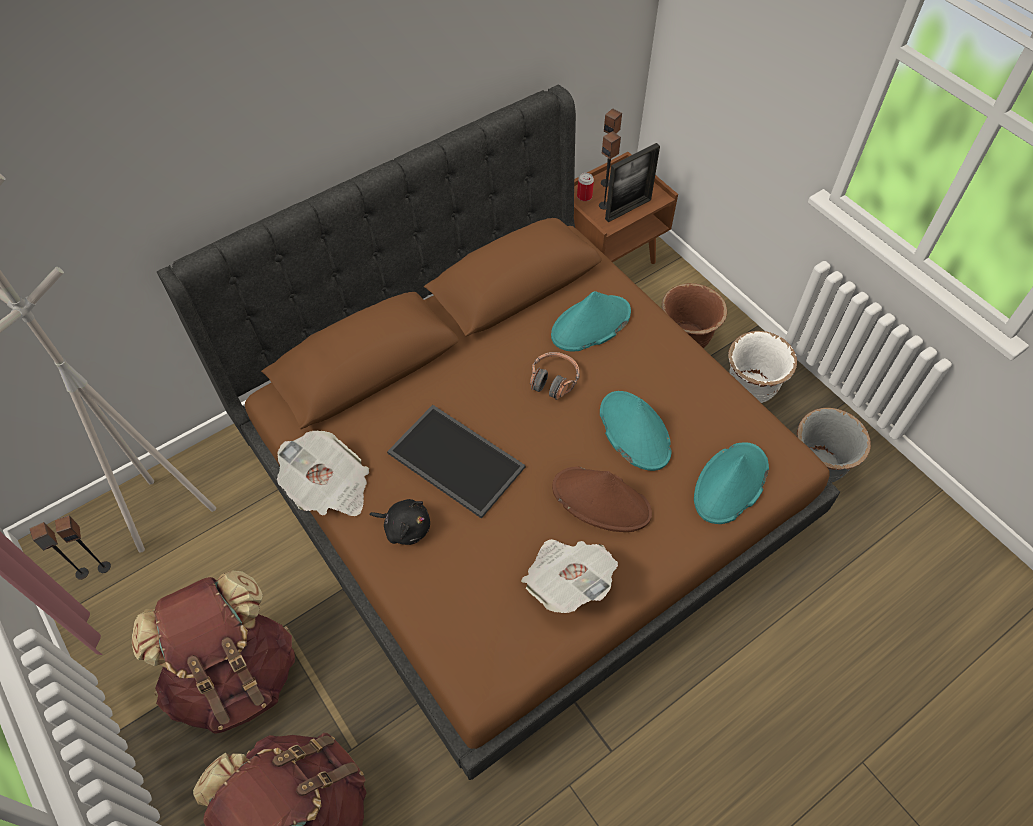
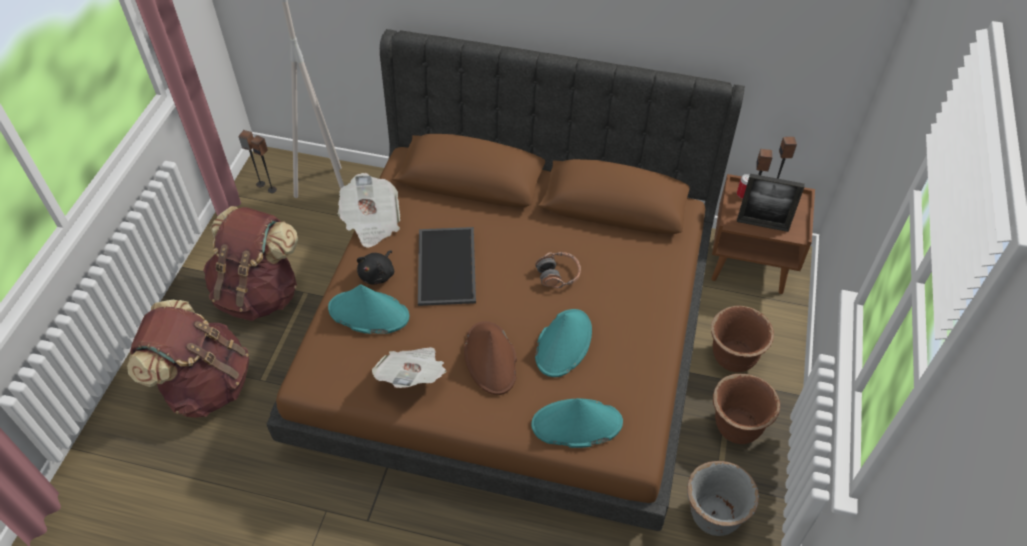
camera: 50 degrees right, 5 degrees down
(405, 527) = (378, 274): black plush toy -> black plush toy turned 45 degrees clockwise
(590, 324) = (626, 265): turquoise hat -> turquoise hat (368, 313)
(751, 389) = (736, 427): white planter -> brown planter

